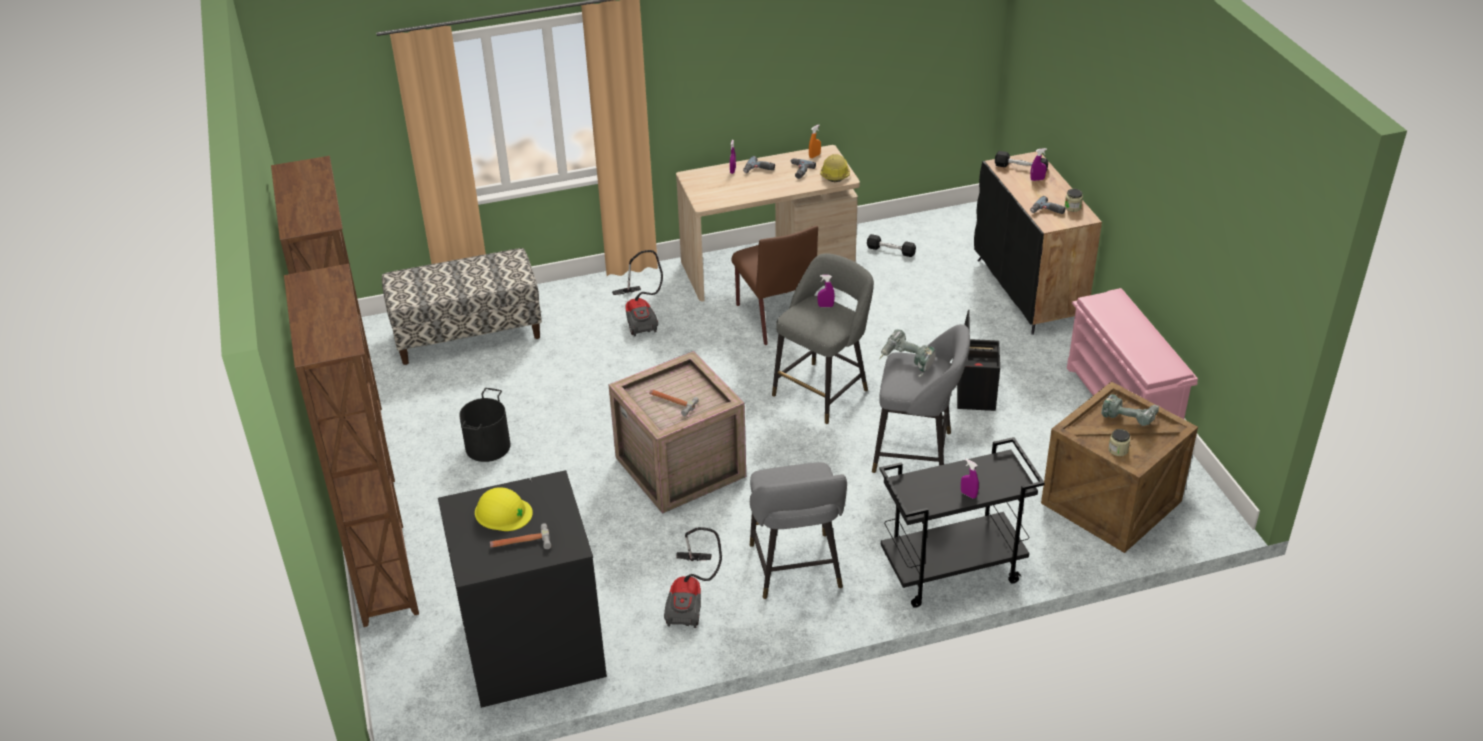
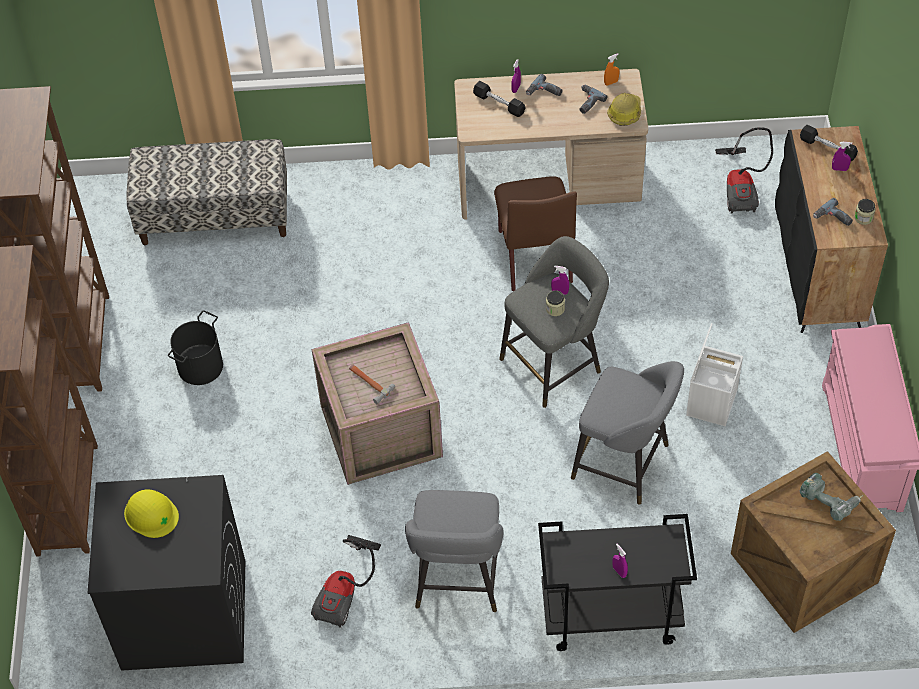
camera: 15 degrees right, 15 degrees up
(520, 543) = (157, 554): hammer -> none
(640, 316) = (395, 227): vacuum cleaner -> vacuum cleaner (741, 188)
(890, 250) = (687, 187): black dumbbell -> black dumbbell (499, 104)
(906, 362) = (618, 384): power drill -> none
(975, 395) = (711, 401): black storage box -> white storage box
(1118, 450) = (801, 540): jar -> jar (555, 309)

